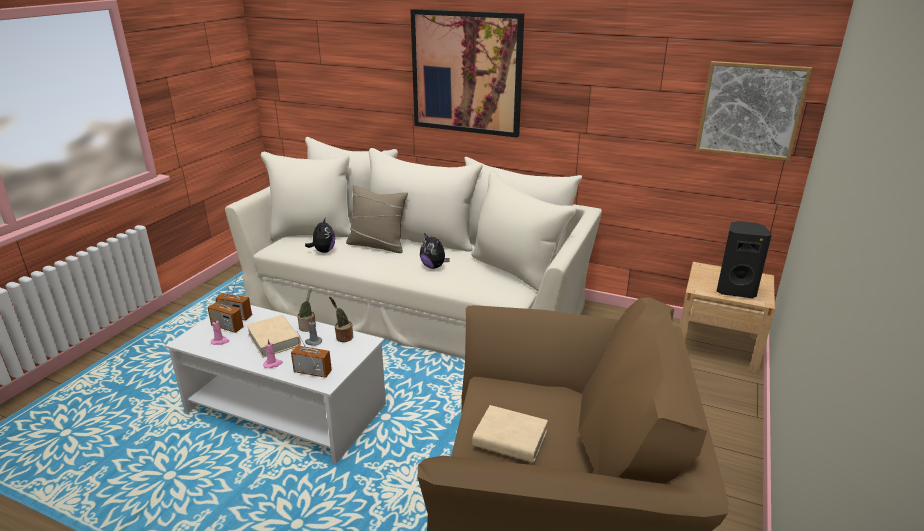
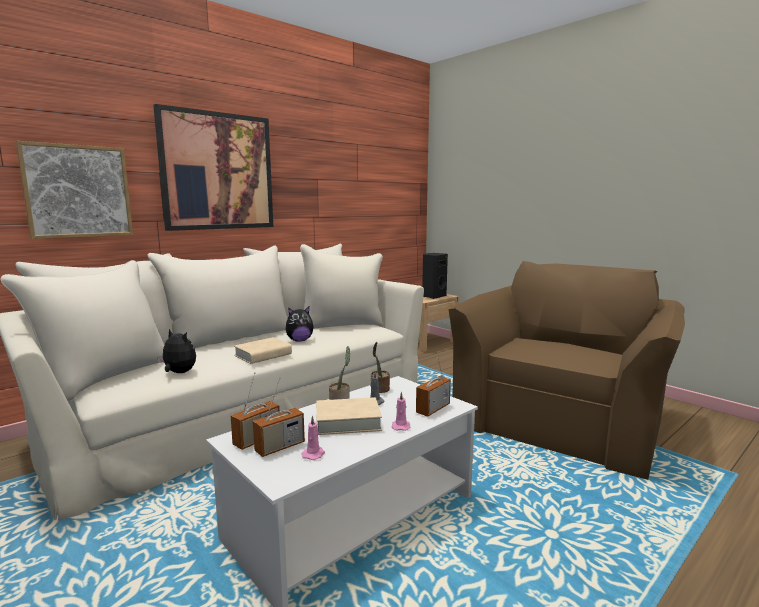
camera: 65 degrees left, 15 degrees down
(377, 245) = (215, 351): beige pillow -> none
(510, 439) = (576, 353): beige book -> beige book (263, 355)
(750, 110) = (401, 189): picture -> picture (78, 191)

